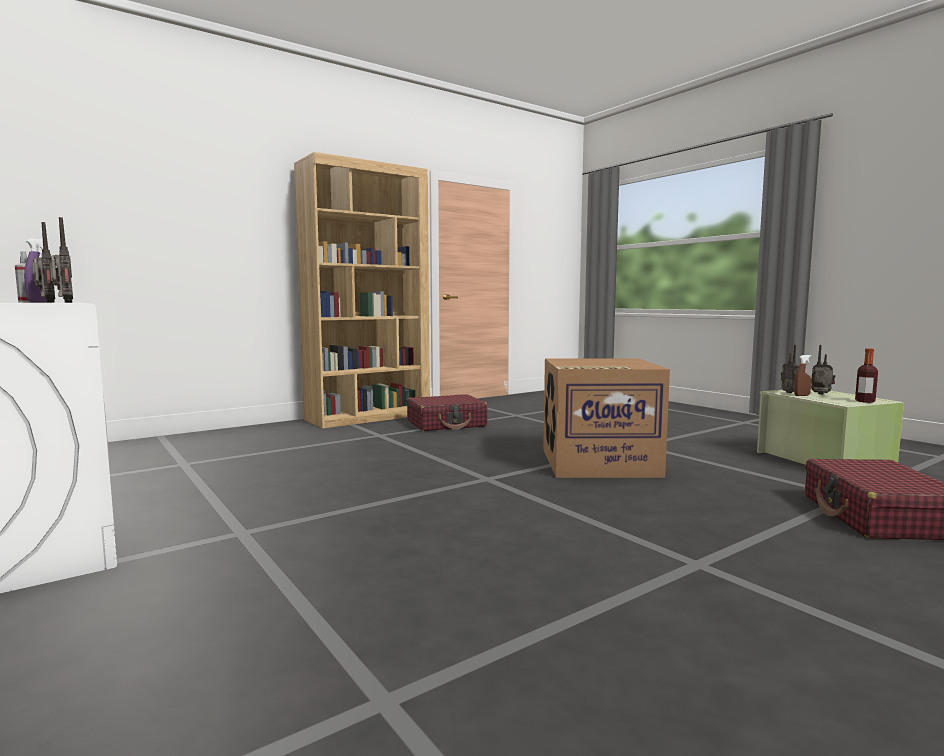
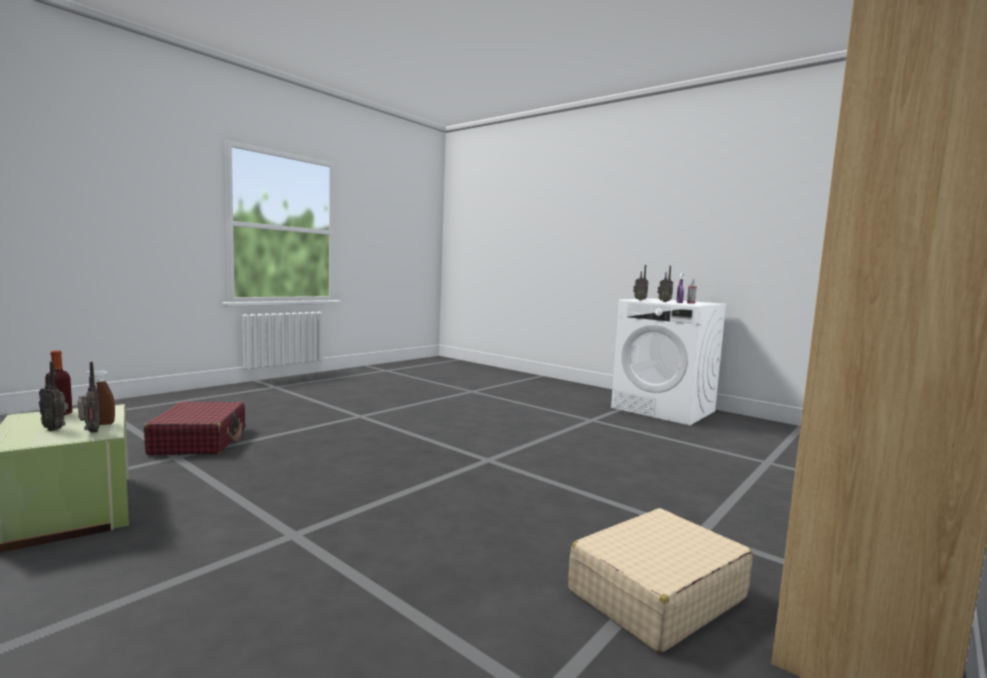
camera: 165 degrees right, 0 degrees up
(446, 424) = (656, 594): red suitcase -> beige suitcase
(597, 463) = (379, 487): cardboard box -> none

